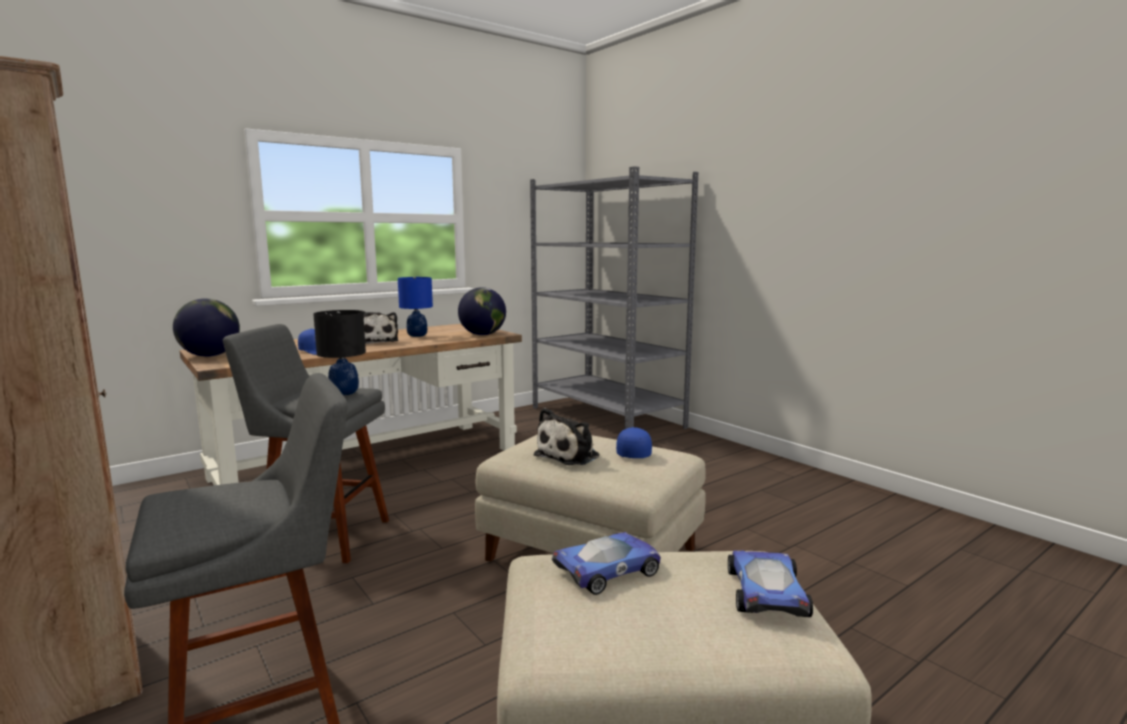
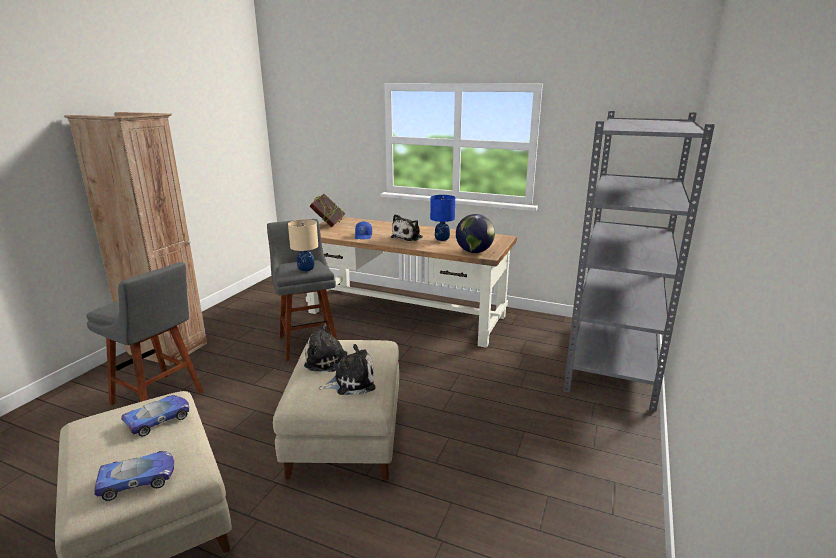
camera: 60 degrees right, 10 degrees up
(210, 356) = (328, 224): globe -> book
(345, 393) = (306, 270): black table lamp -> beige table lamp
(608, 570) = (159, 419): toy car -> toy car turned 75 degrees counterclockwise
(633, 453) = (351, 382): blue cap -> plush toy

